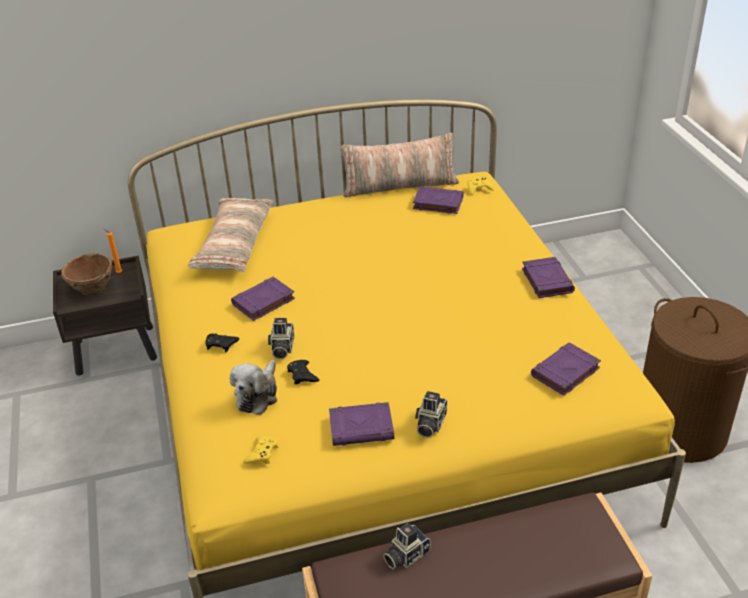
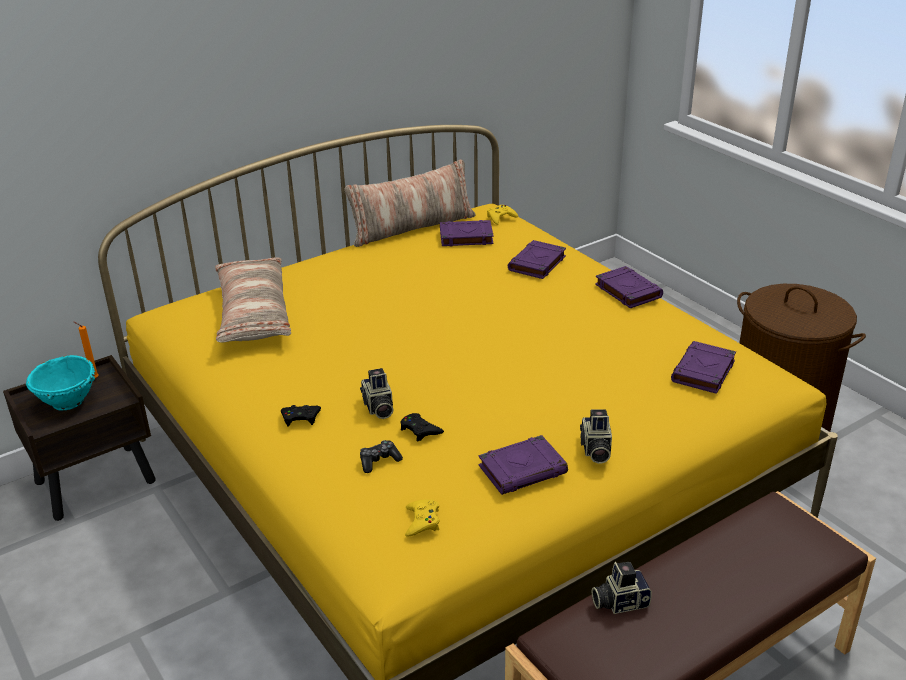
camera: 20 degrees left, 5 degrees down
(92, 289) = (68, 402): brown bowl -> turquoise bowl
(258, 394) = (379, 461): plush toy -> game controller
(263, 302) = (326, 365): purple book -> purple book (537, 264)
(405, 555) = (619, 601): camera -> camera turned 45 degrees clockwise

